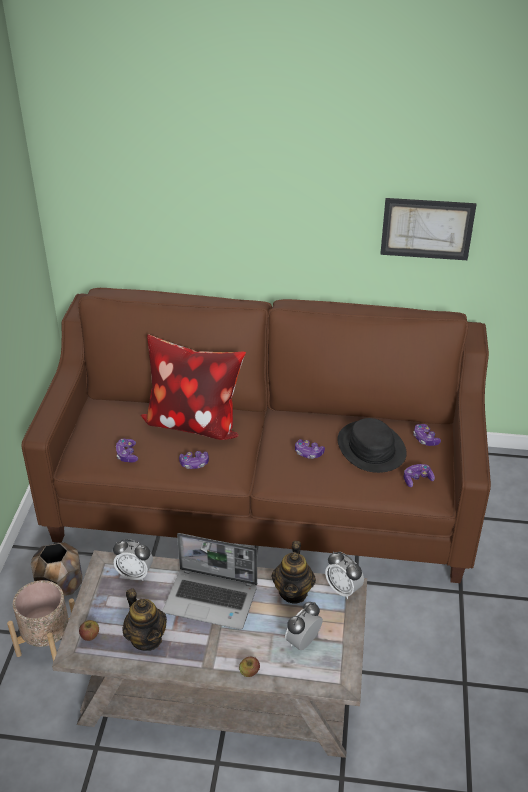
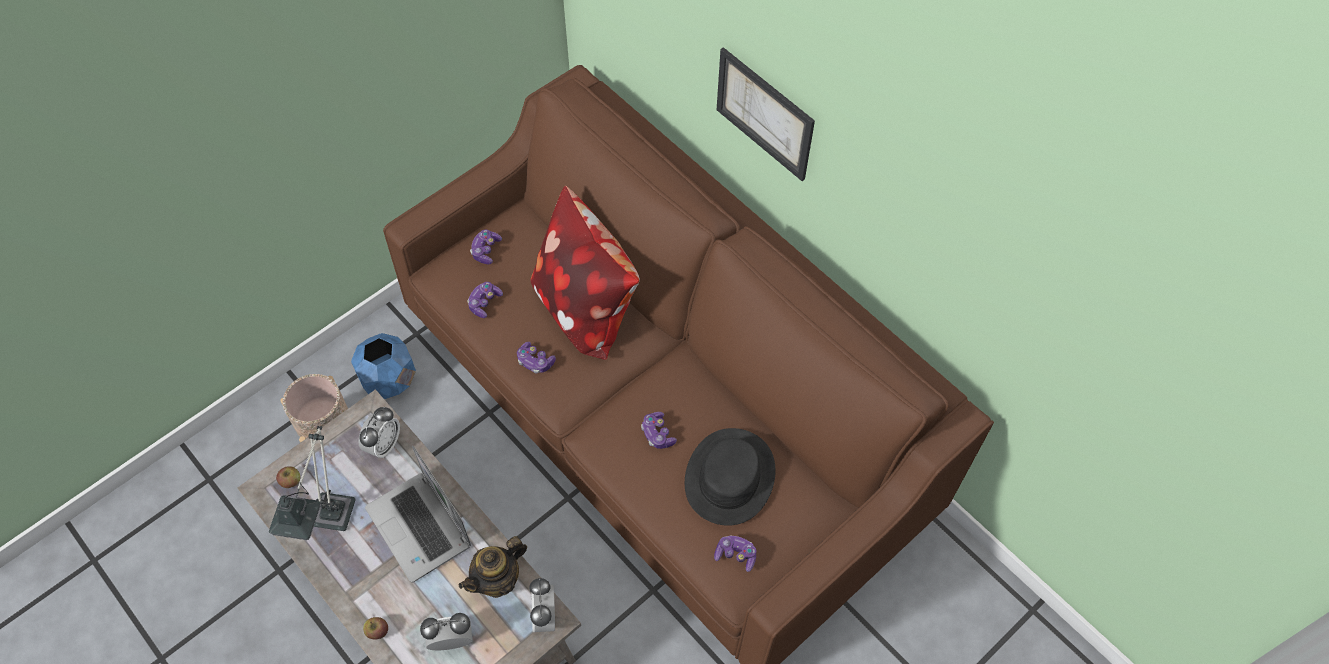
camera: 40 degrees right, 20 degrees up
(60, 585) = (389, 379): brown planter -> blue planter
(135, 574) = (384, 445): alarm clock -> alarm clock turned 120 degrees counterclockwise
(146, 638) = (330, 523): teapot -> table lamp
(425, 439) = (803, 510): game controller -> game controller (486, 250)
(427, 228) = (955, 267): picture -> picture (764, 113)

